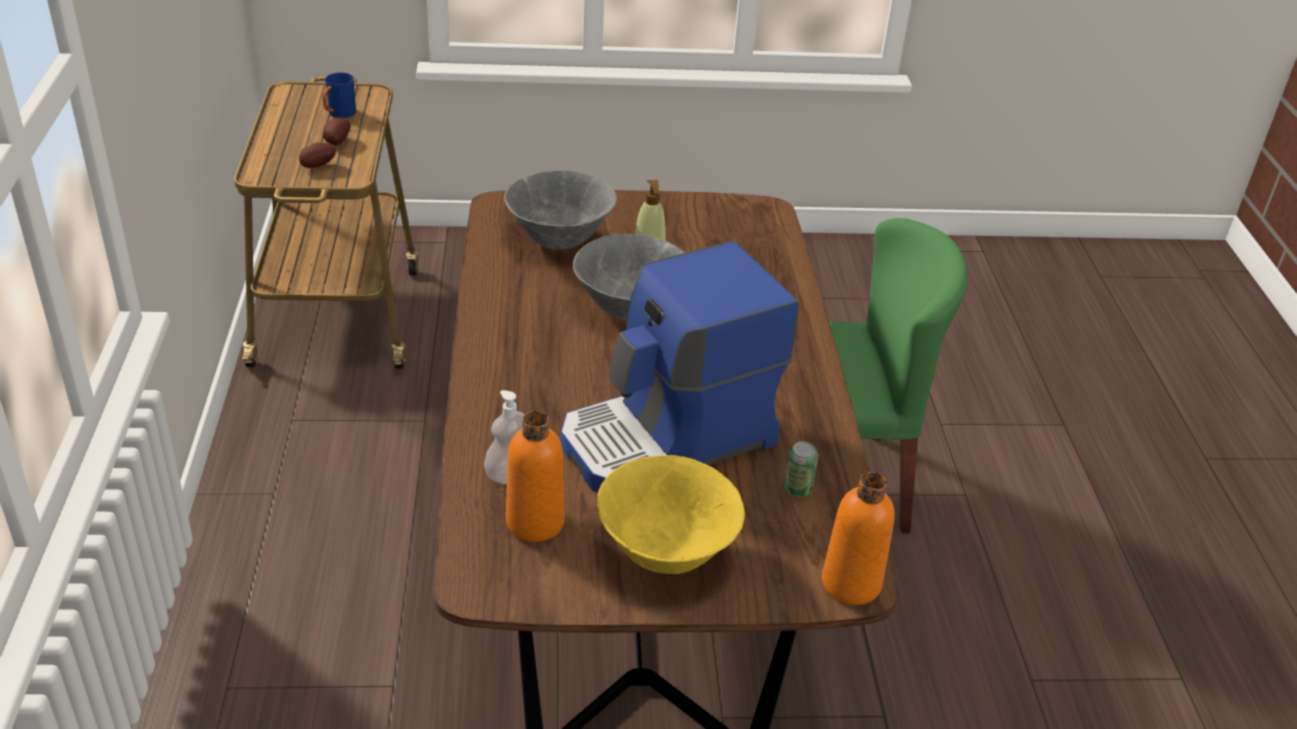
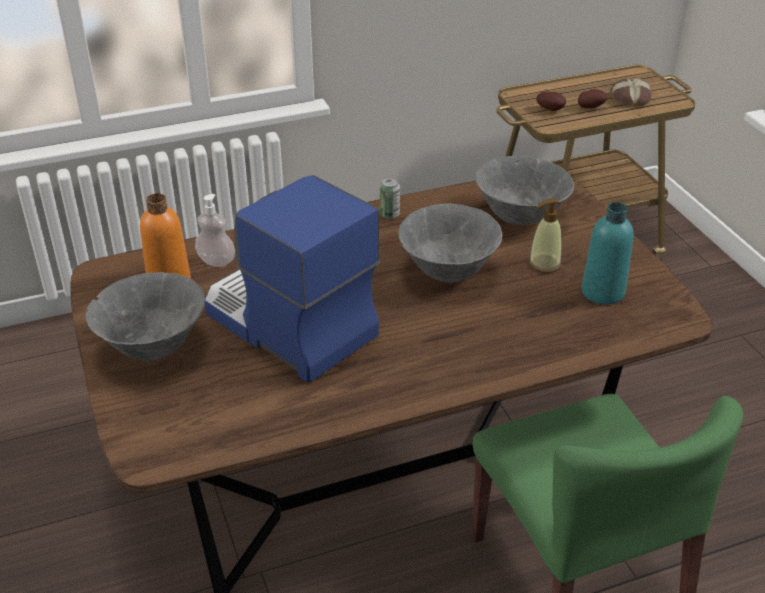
camera: 75 degrees right, 0 degrees up
(338, 115) = (629, 98): blue mug -> bread
(666, 555) = (153, 348): yellow bowl -> grey bowl
(710, 235) = (603, 292): none -> turquoise bottle
(797, 489) = (256, 405): can -> can (389, 214)
(851, 583) = (148, 453): orange bottle -> none

